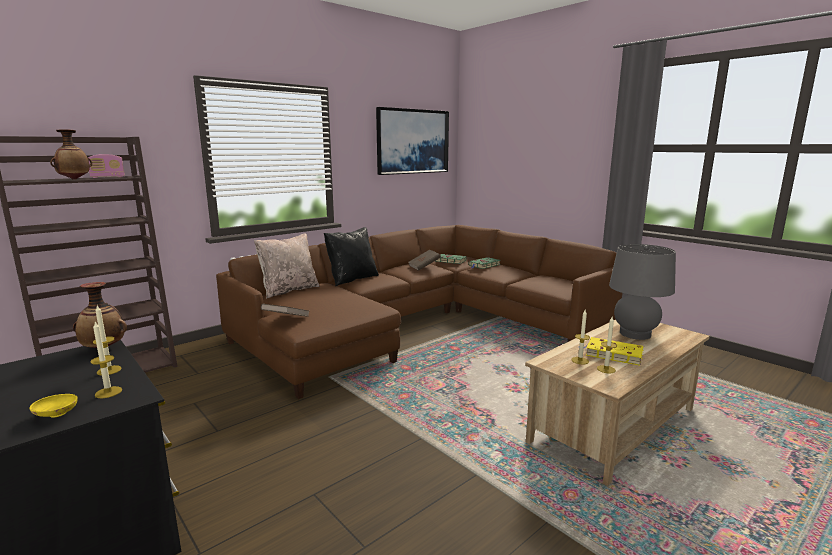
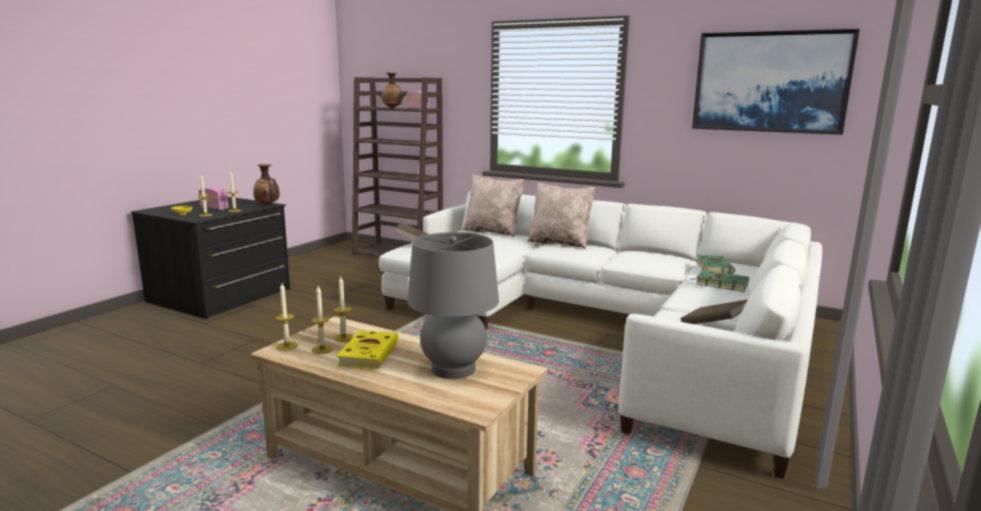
camera: 70 degrees right, 0 degrees up
(50, 387) = (214, 208): none -> radio
(352, 279) = (559, 243): black pillow -> beige pillow
(418, 324) = (605, 326): brown sofa -> white sofa
(424, 267) = (655, 259): brown book -> brown book (713, 326)
(600, 382) = (287, 346): none -> candle

